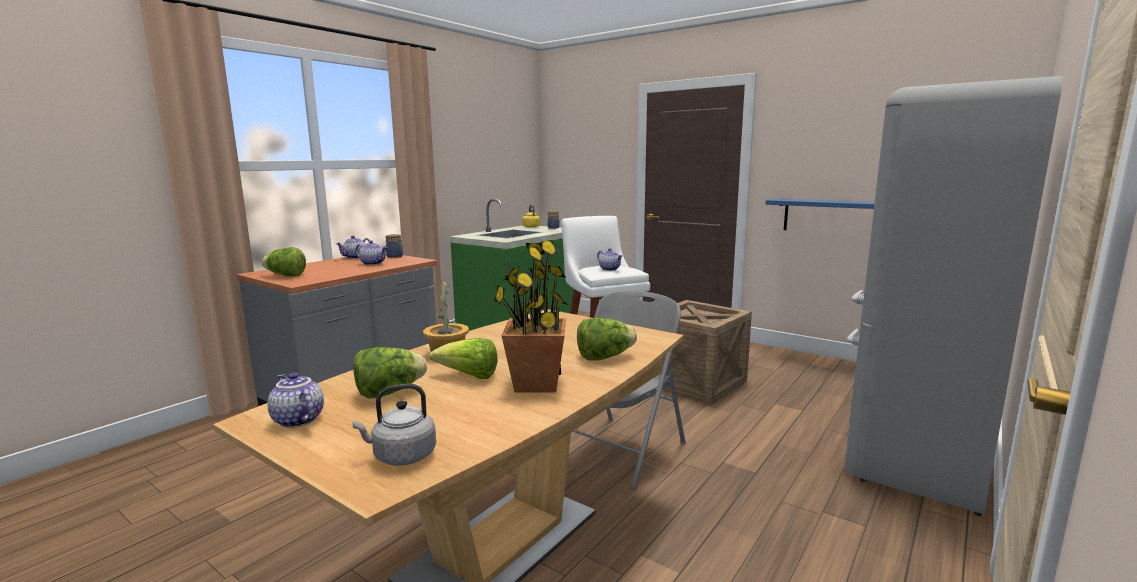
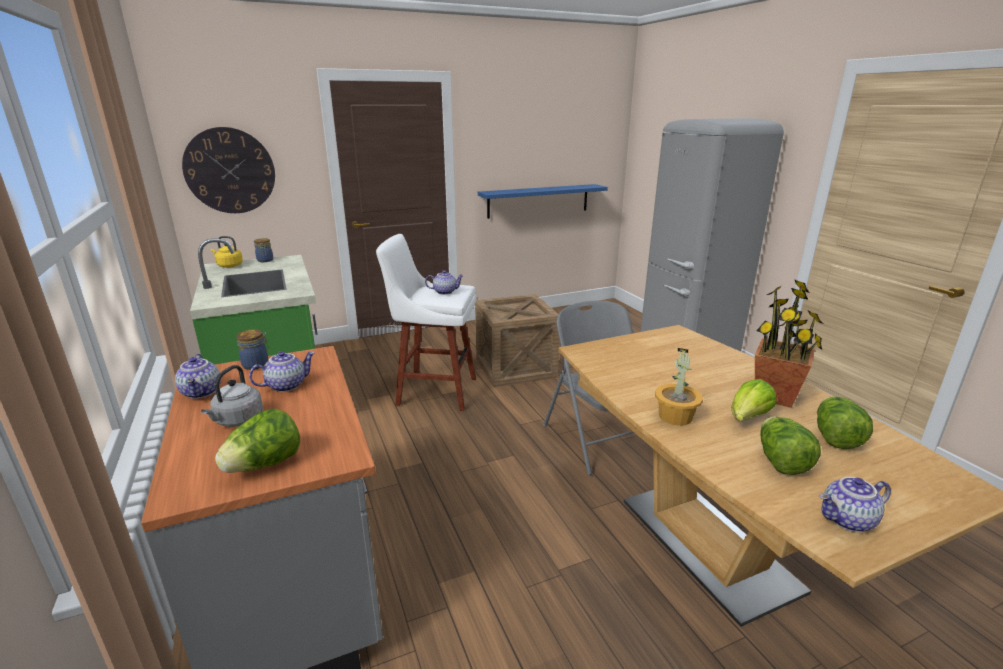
camera: 60 degrees left, 10 degrees up
(401, 456) = (922, 474): grey kettle -> grey kettle (237, 421)
(575, 165) = (230, 171): none -> wall clock
(604, 357) = (721, 360): lettuce -> lettuce (834, 438)

